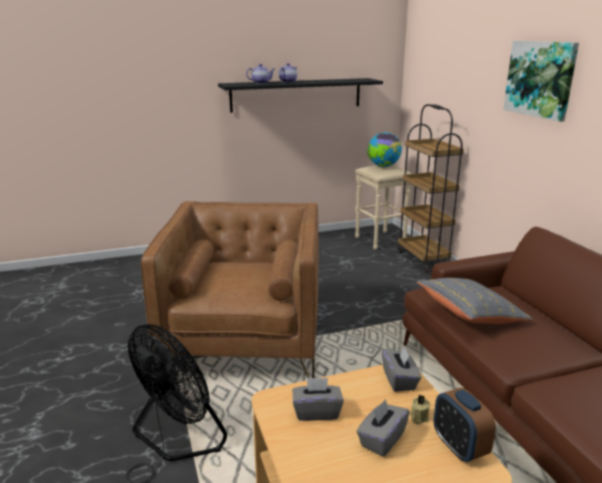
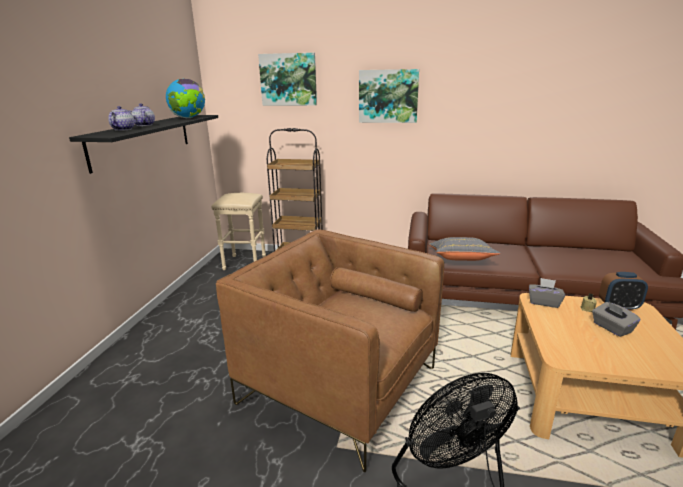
camera: 60 degrees left, 0 degrees up
(317, 412) = (578, 343): grey tissue box -> none
(383, 166) = (236, 195): globe -> globe (188, 118)
(458, 48) = (288, 79): none -> picture

